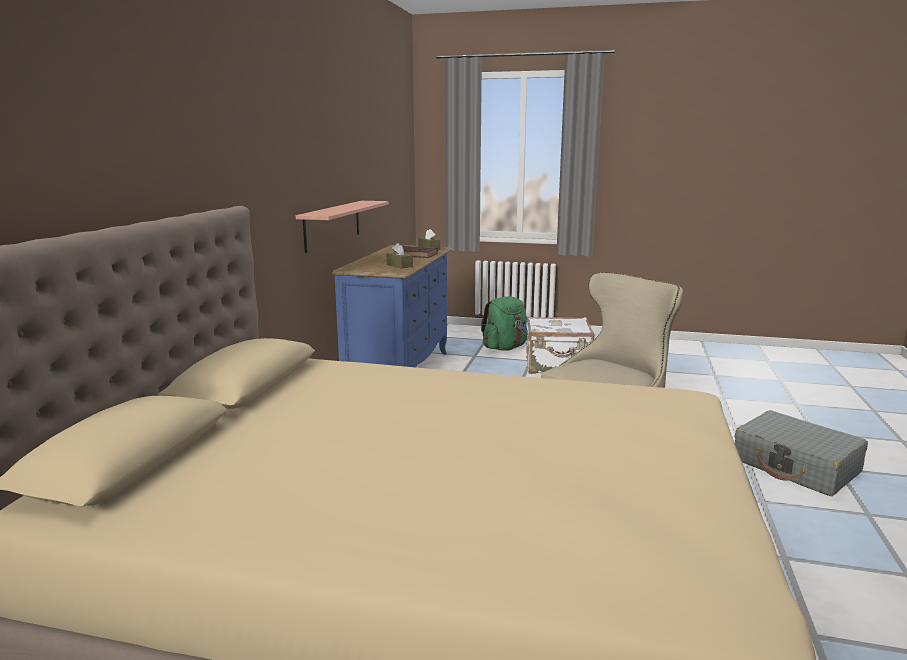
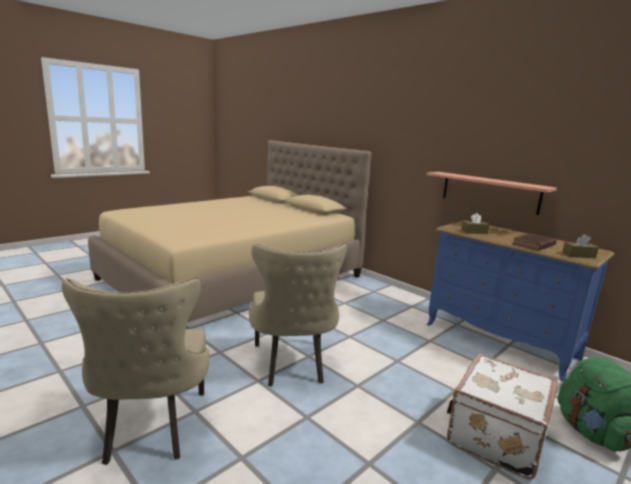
camera: 120 degrees right, 0 degrees up
(796, 466) = (151, 427): grey suitcase -> beige chair

